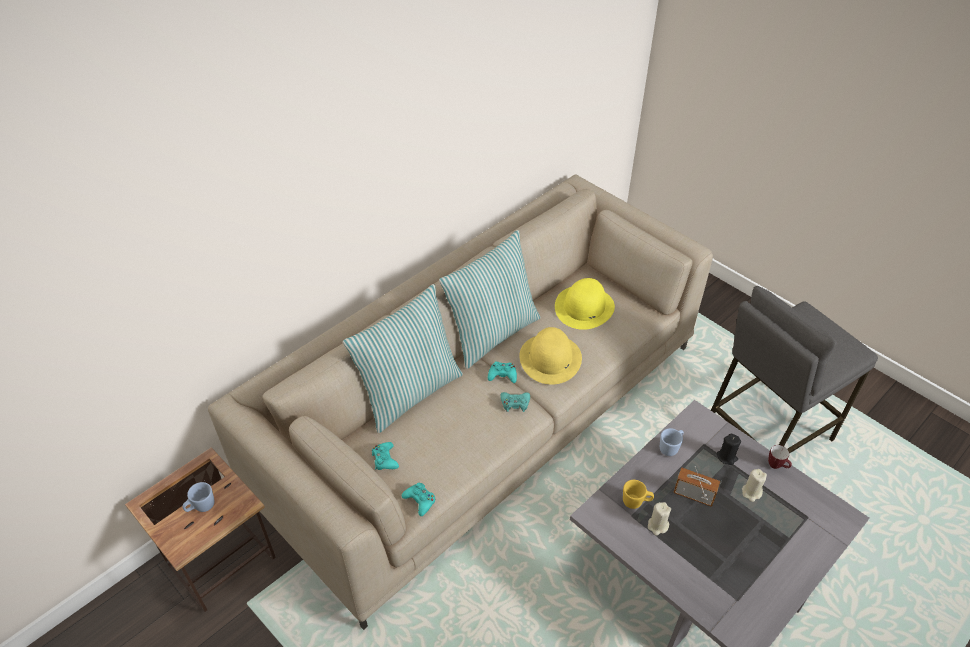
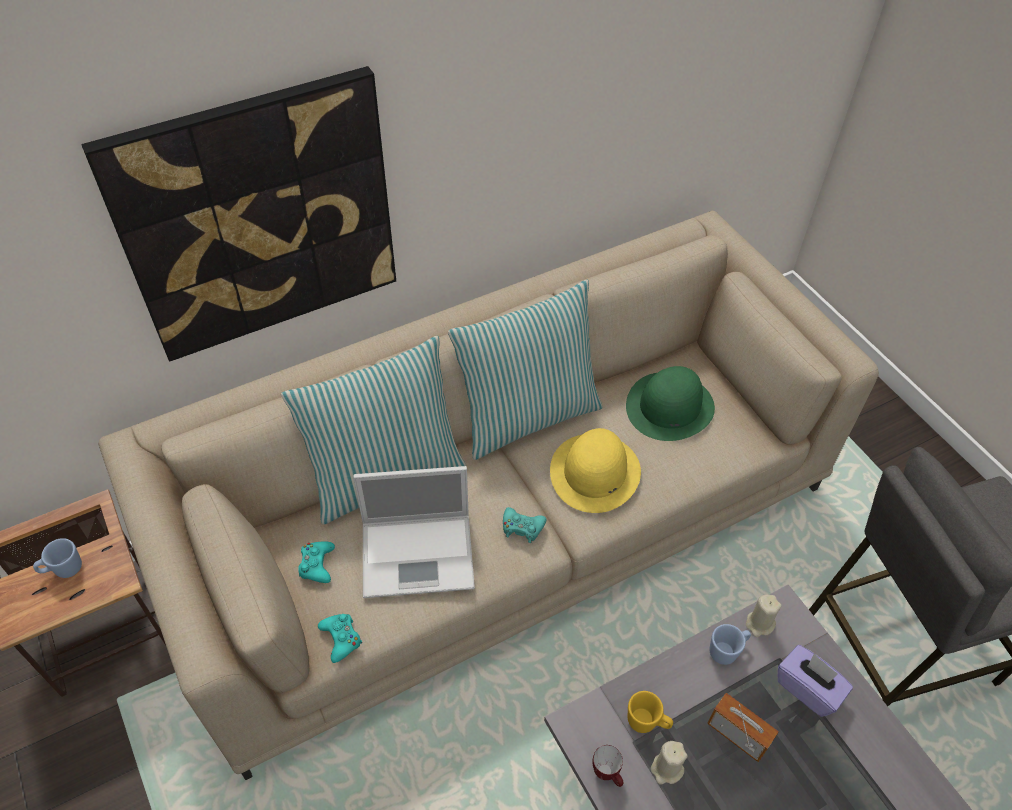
camera: 15 degrees right, 5 degrees up
(307, 224) = (259, 218): none -> picture
(453, 436) = (420, 554): none -> laptop
(502, 375) = (520, 481): turquoise game controller -> none
(584, 307) = (669, 407): yellow hat -> green hat
(727, 457) = (808, 688): black candle -> purple tissue box
(751, 492) = (827, 756): beige candle -> beige candle (759, 624)
(776, 466) = (881, 724): mug -> mug (607, 774)

